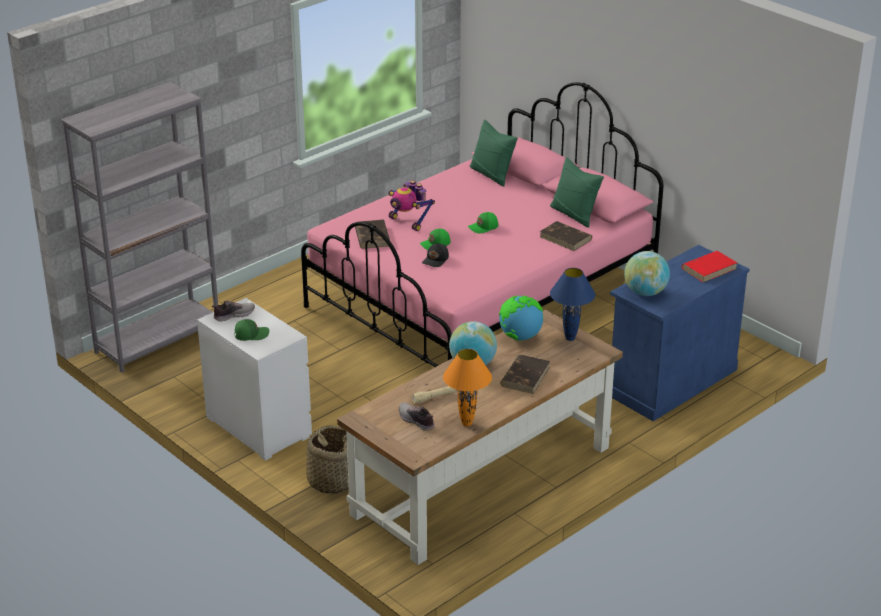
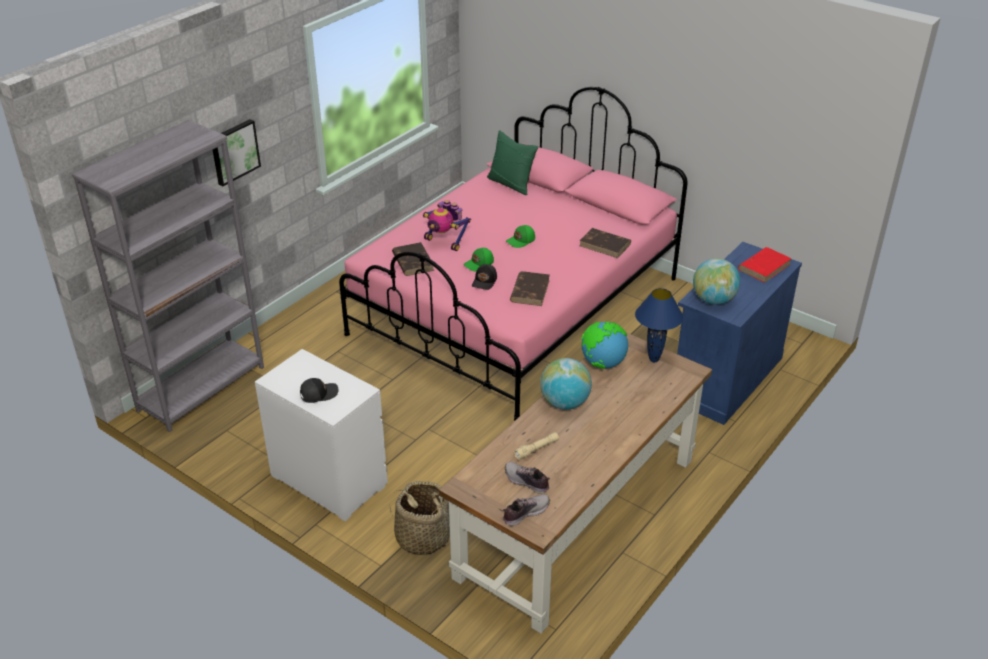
camera: 10 degrees left, 5 degrees up
(212, 115) = (234, 151): none -> picture
(233, 315) = (294, 371): shoe -> shoe (525, 513)
(251, 334) = (318, 393): green cap -> black cap
(466, 423) = (581, 478): orange table lamp -> none
(525, 376) = (624, 411): brown book -> brown book (530, 290)
(574, 214) = (604, 219): green pillow -> none

